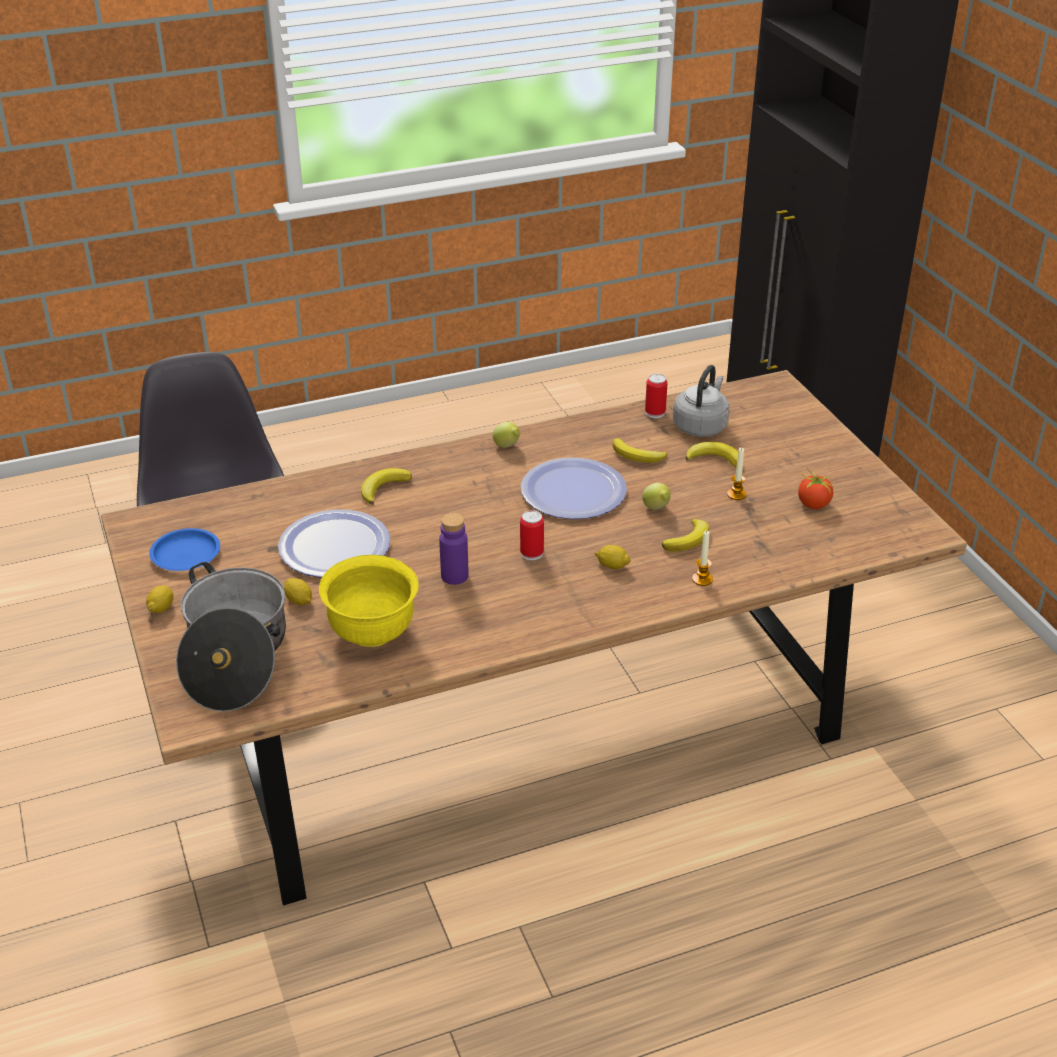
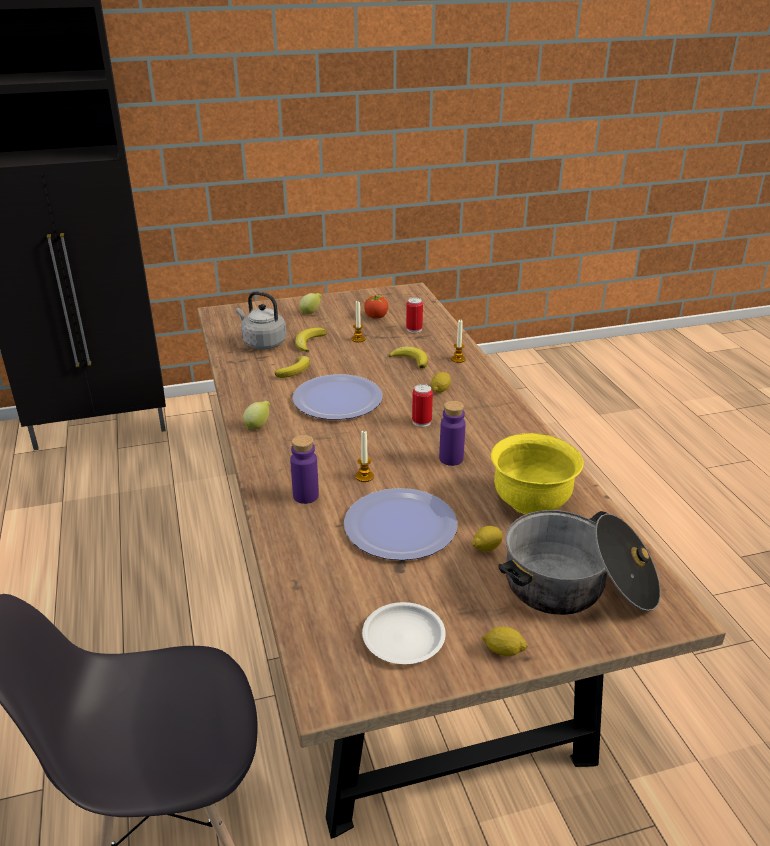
camera: 85 degrees left, 5 degrees down
(186, 554) = (403, 637): blue plate -> white plate
(383, 488) = (306, 496): banana -> purple bottle
(417, 520) = (364, 476): none -> candle
(655, 413) = (234, 358): can -> can (414, 329)
(656, 509) = (370, 368): lemon -> lemon (311, 312)

